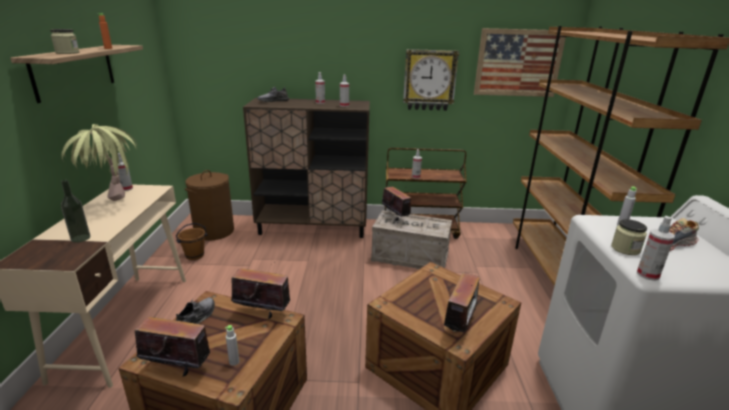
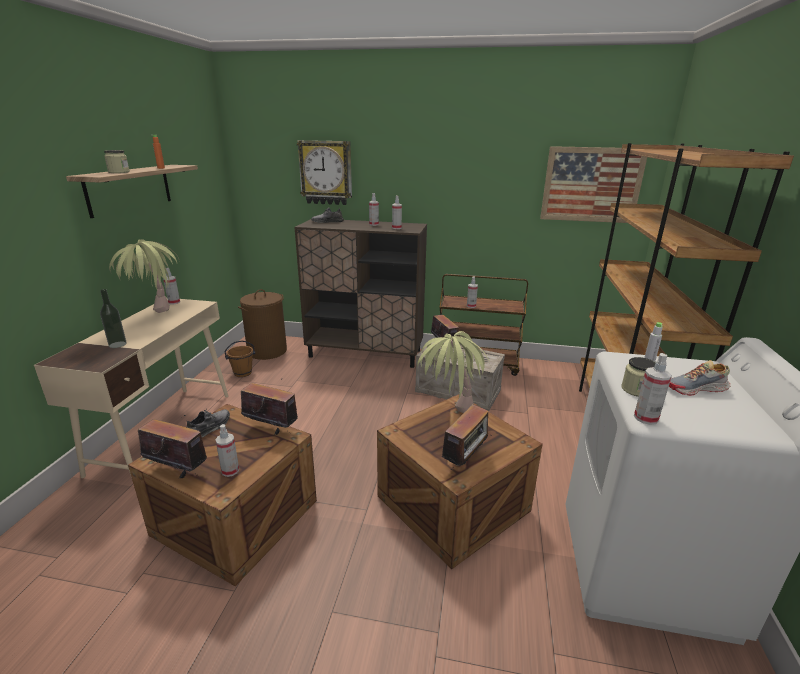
camera: 10 degrees right, 0 degrees up
(234, 362) = (230, 470): grey bottle -> spray bottle
(429, 80) = (491, 203): wall clock -> wall clock (326, 173)
(430, 285) = (449, 418): none -> potted plant

